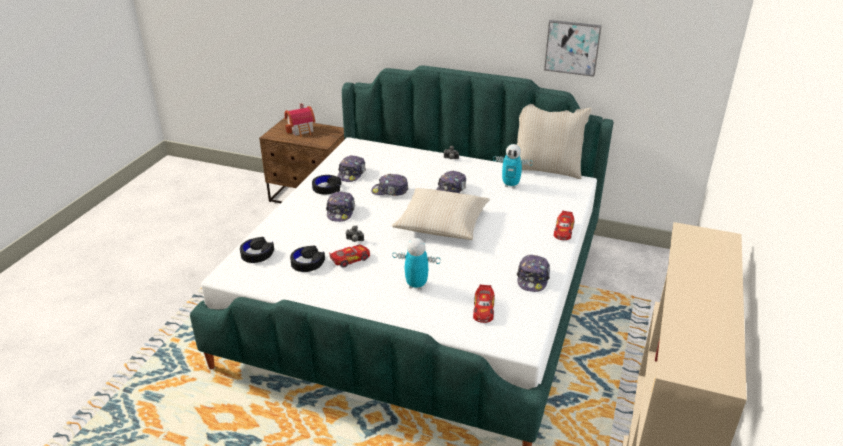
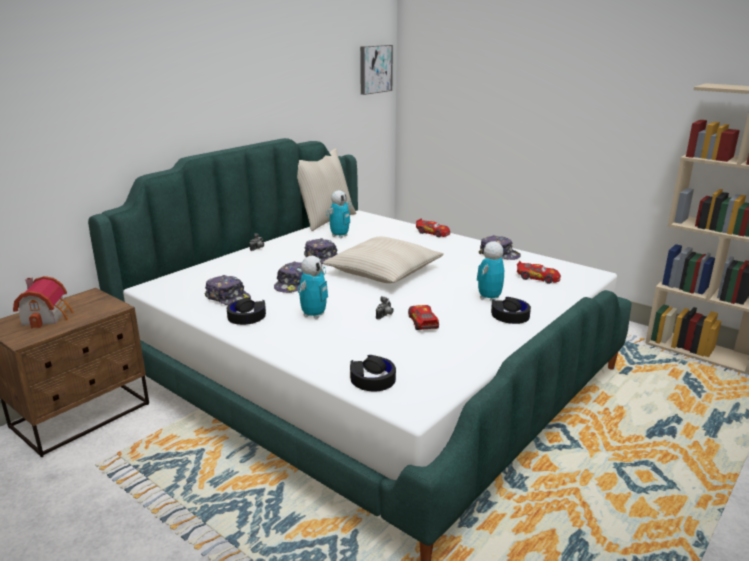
camera: 70 degrees left, 10 degrees down
(307, 263) = (415, 347): black headphones -> black headphones (510, 315)
(341, 211) = (314, 315): cap -> toy robot
(572, 47) = (305, 96): picture -> picture (375, 69)

